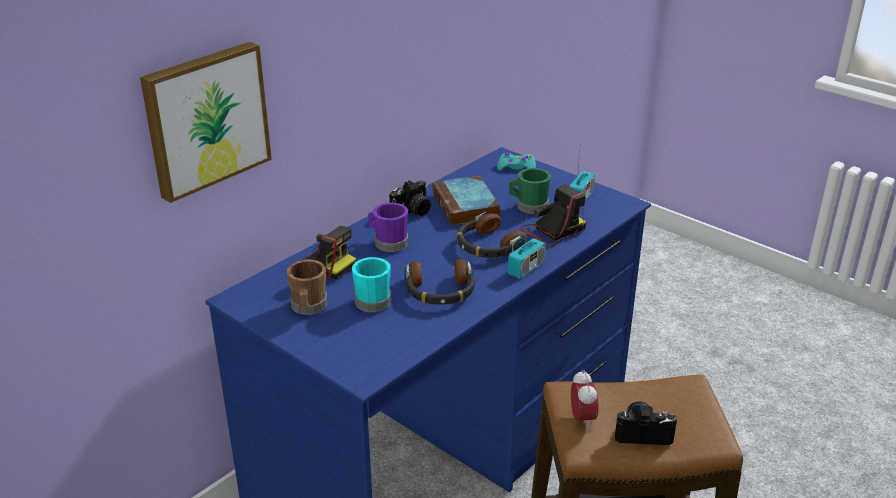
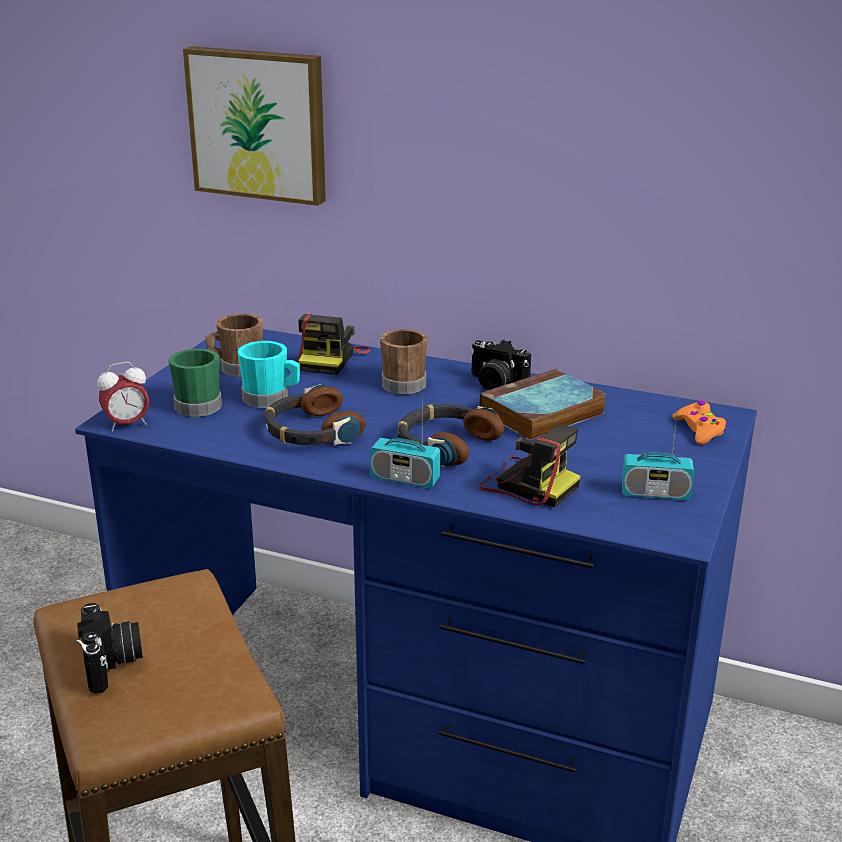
camera: 70 degrees right, 5 degrees down
(388, 242) = (405, 383): purple mug -> brown mug
(516, 167) = (699, 430): turquoise game controller -> orange game controller
(528, 206) = (585, 456): green mug -> green mug (198, 404)
(582, 419) = (127, 605): alarm clock -> alarm clock (127, 425)

